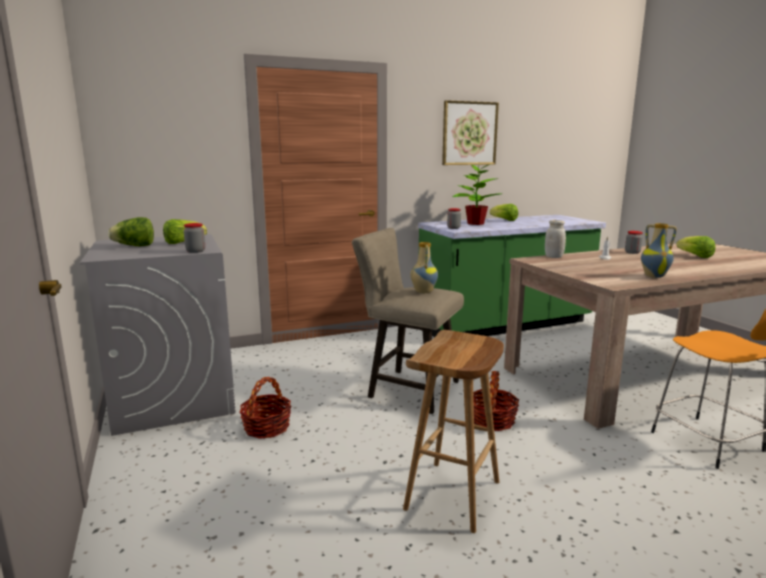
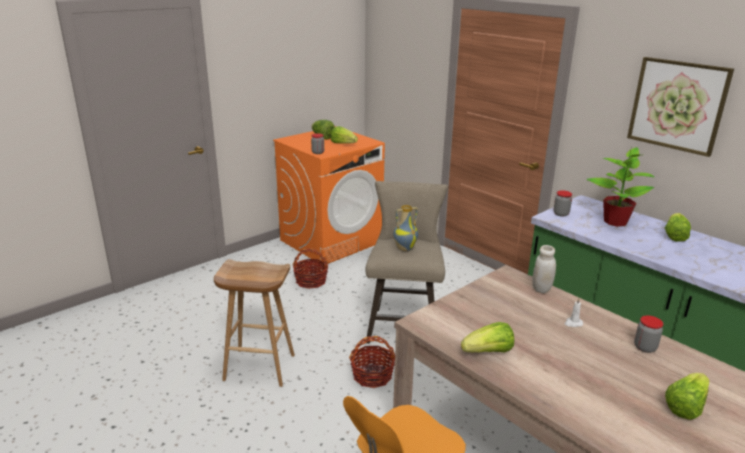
camera: 70 degrees right, 10 degrees up
(174, 397) = (331, 241): grey washing machine -> orange washing machine
(654, 276) = (489, 352): vase -> lettuce

